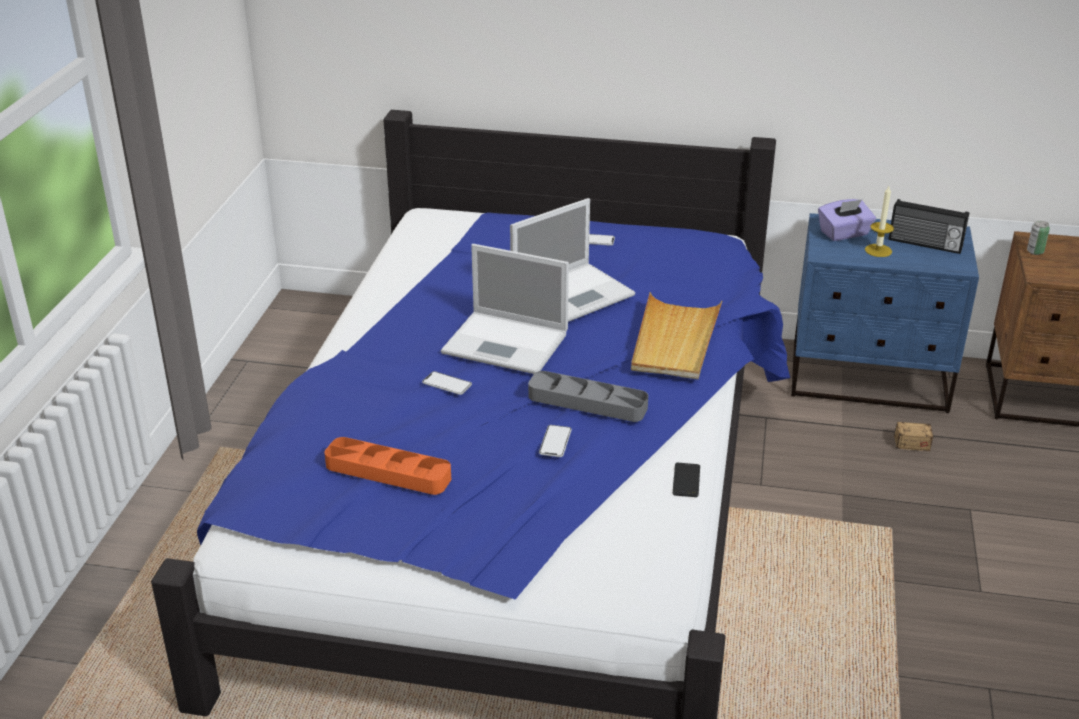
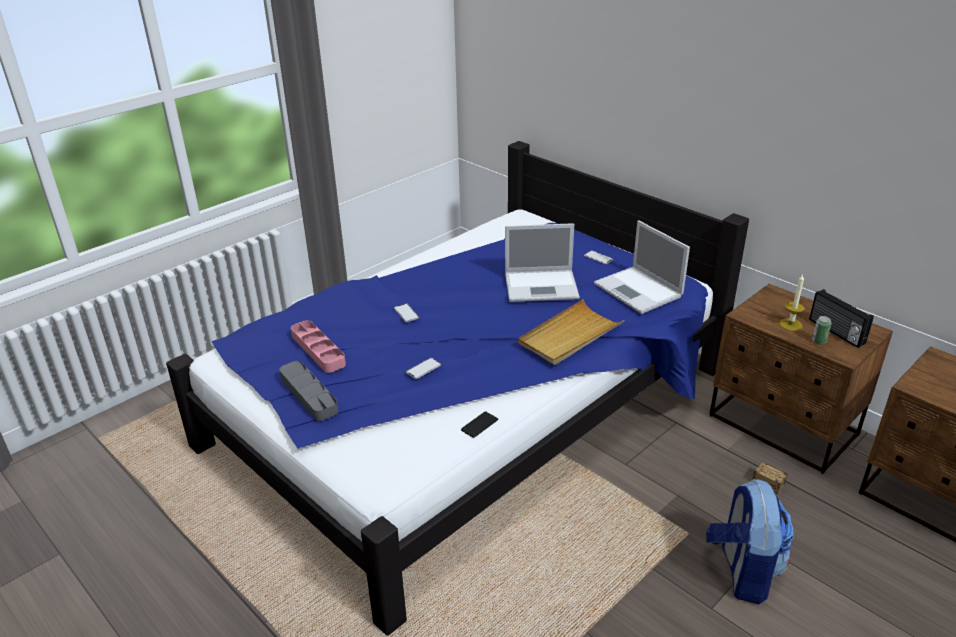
camera: 35 degrees right, 0 degrees up
(388, 472) = (318, 350): orange tray -> pink tray
(507, 343) = (467, 302): laptop -> laptop (639, 291)
(587, 402) = (470, 353): grey tray -> grey tray (308, 394)
(844, 233) = (778, 305): purple tissue box -> none
(869, 379) = (783, 426): blue nightstand -> brown nightstand
(972, 542) = (742, 571): none -> backpack
(1035, 252) = (929, 367): can -> can (819, 341)

